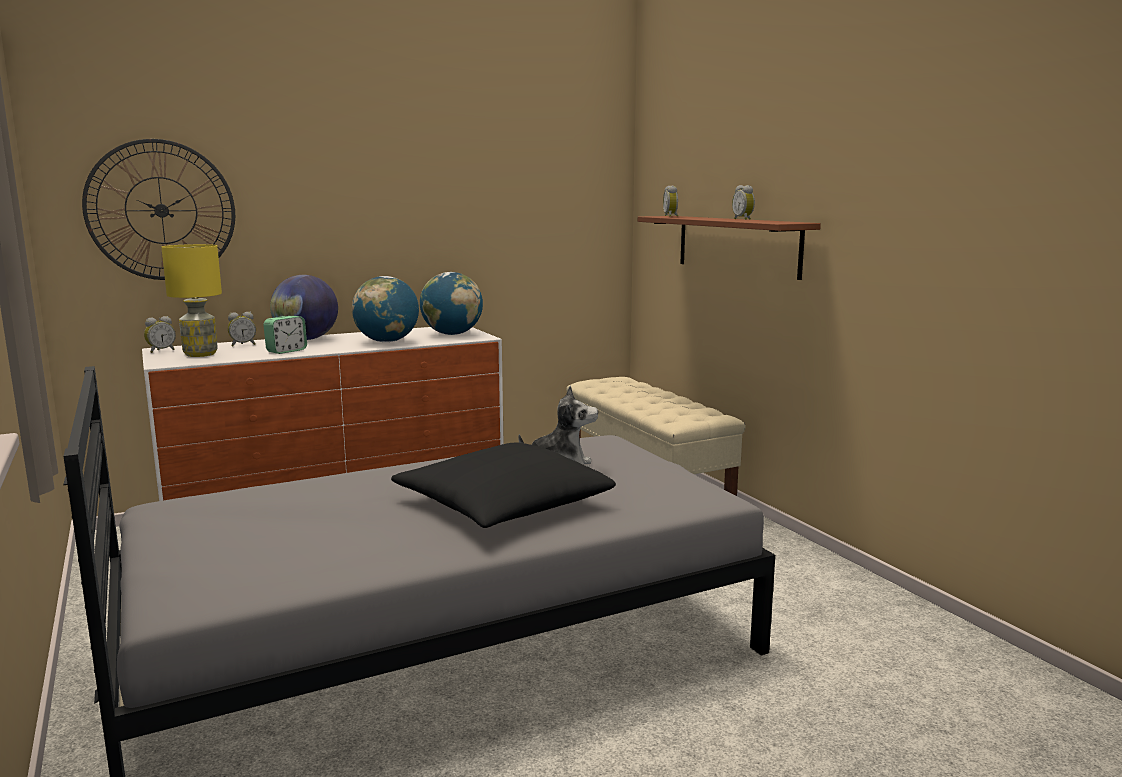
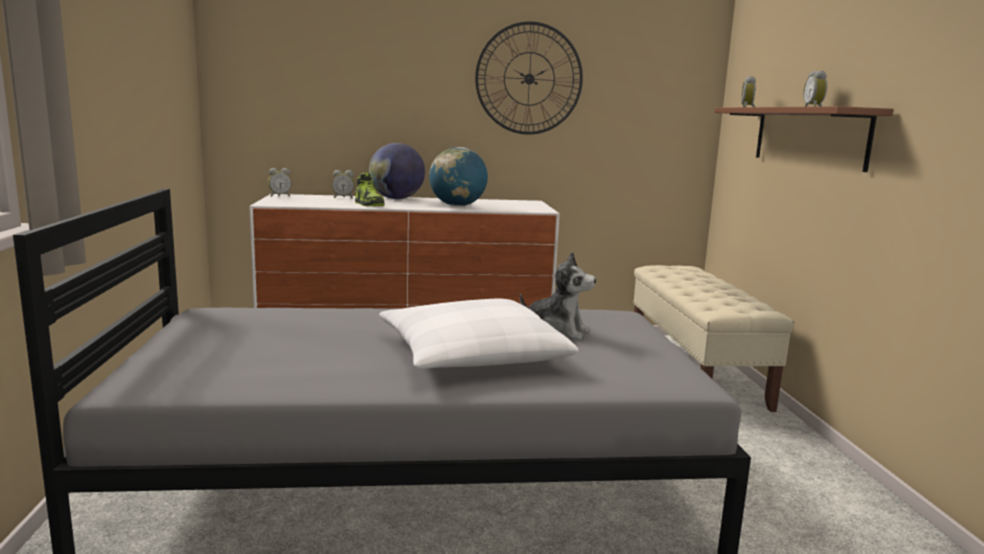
camera: 20 degrees right, 0 degrees up
(161, 210) = (294, 82): wall clock -> wall clock (529, 79)
(200, 354) = (303, 200): yellow table lamp -> none
(286, 351) = (369, 204): alarm clock -> shoe
(452, 334) = (519, 206): globe -> none
(503, 505) = (471, 355): black pillow -> white pillow

